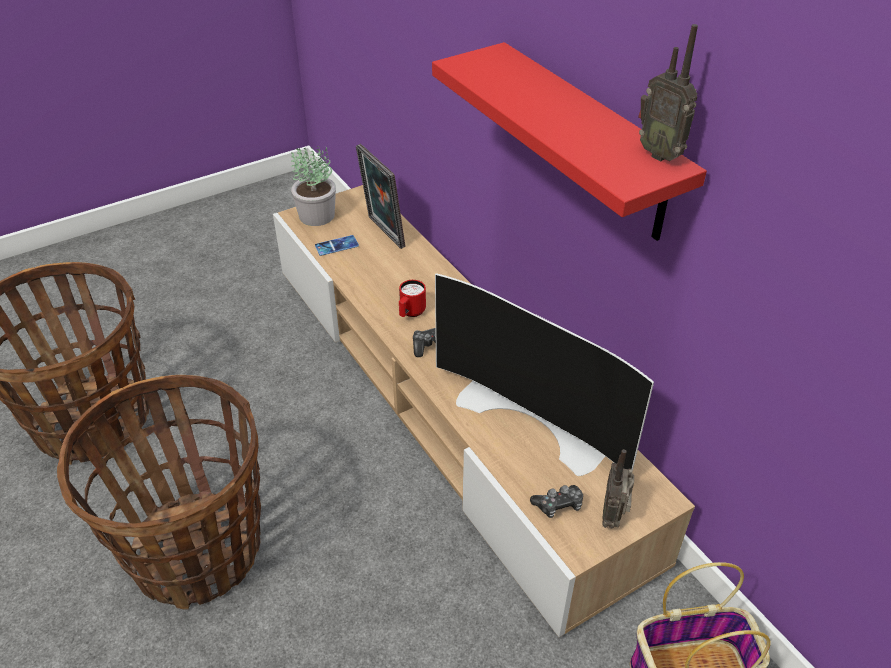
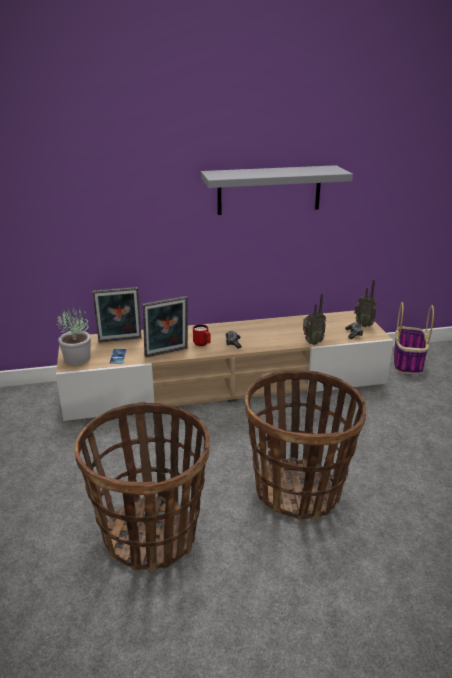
camera: 70 degrees left, 15 degrees down
(365, 286) = (167, 353): none -> picture frame
(536, 418) = (300, 328): television -> none
(588, 142) = (269, 190): red shelf -> grey shelf
(660, 154) = (322, 167): radio -> radio (312, 342)

